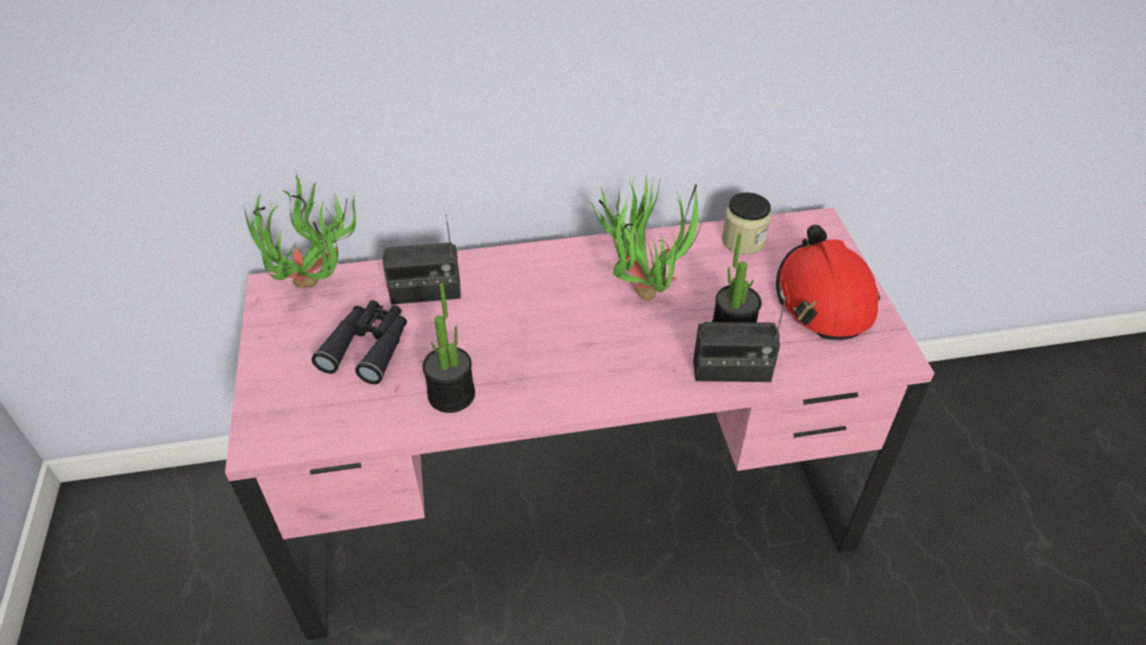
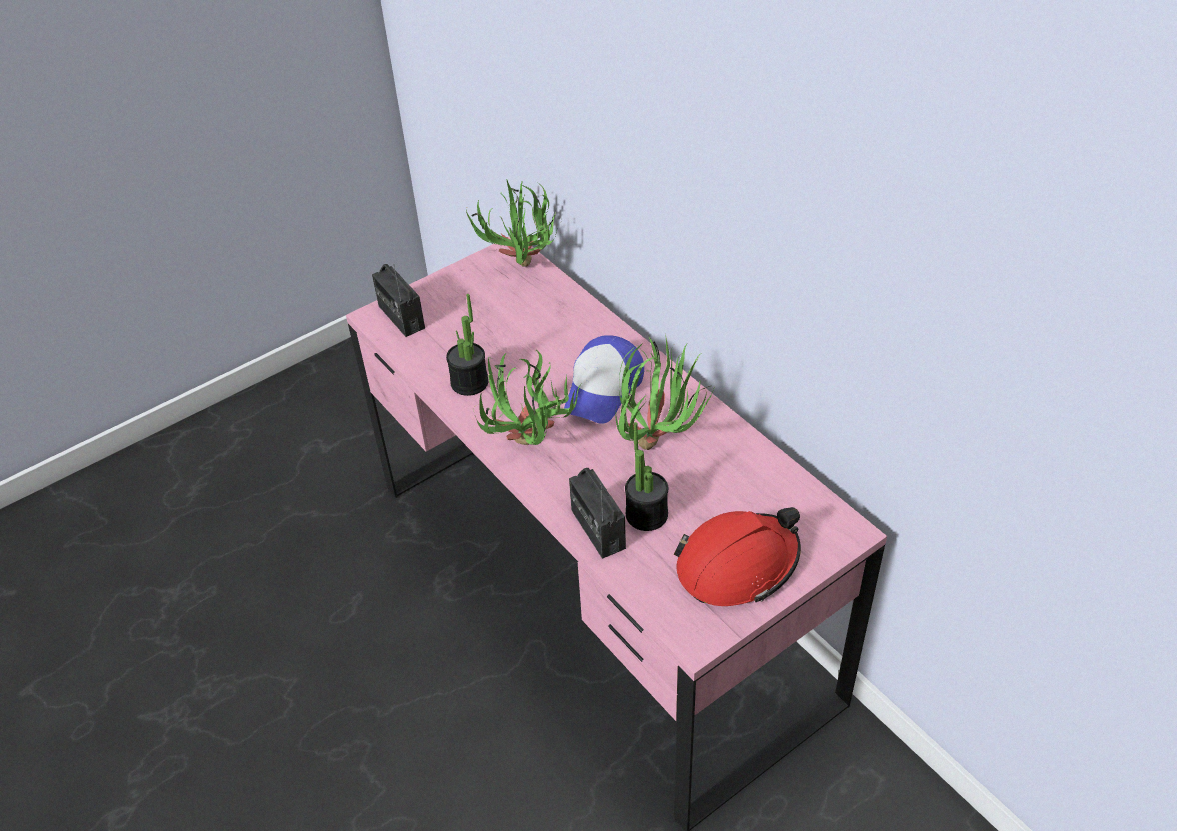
camera: 65 degrees right, 0 degrees up
(368, 347) = (487, 322): black binoculars -> none
(426, 293) = (560, 323): radio -> radio (401, 317)
(546, 297) = (603, 388): none -> cap
(592, 382) = (529, 450): none -> potted plant
(743, 241) = (775, 484): jar -> none

